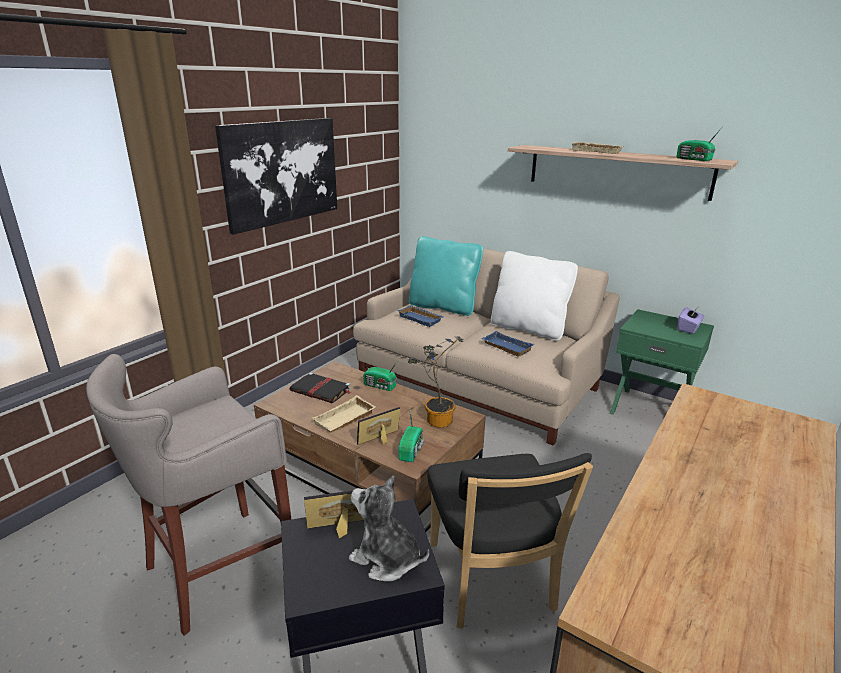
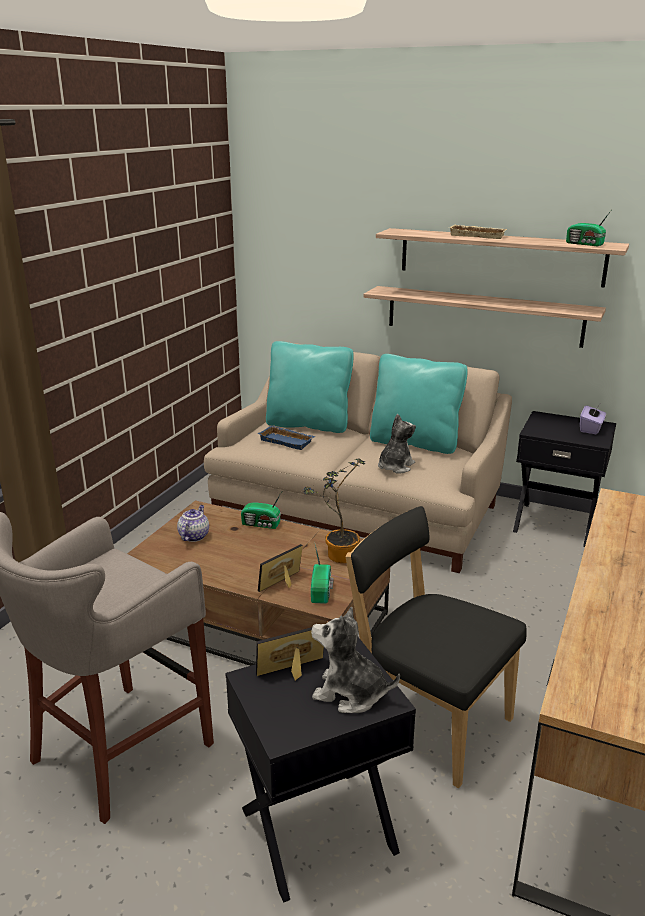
camera: 10 degrees left, 0 degrees up
(282, 172) = (112, 275): picture -> none
(321, 390) = (194, 536): black book -> teapot
(345, 420) = (234, 566): beige tray -> none
(492, 581) = (428, 721): black chair -> black chair turned 150 degrees clockwise
(505, 347) = (395, 466): blue tray -> plush toy
(528, 328) = (415, 442): white pillow -> turquoise pillow
(599, 223) = (483, 316): none -> shelf
(650, 410) = (555, 523): green side table -> black side table

